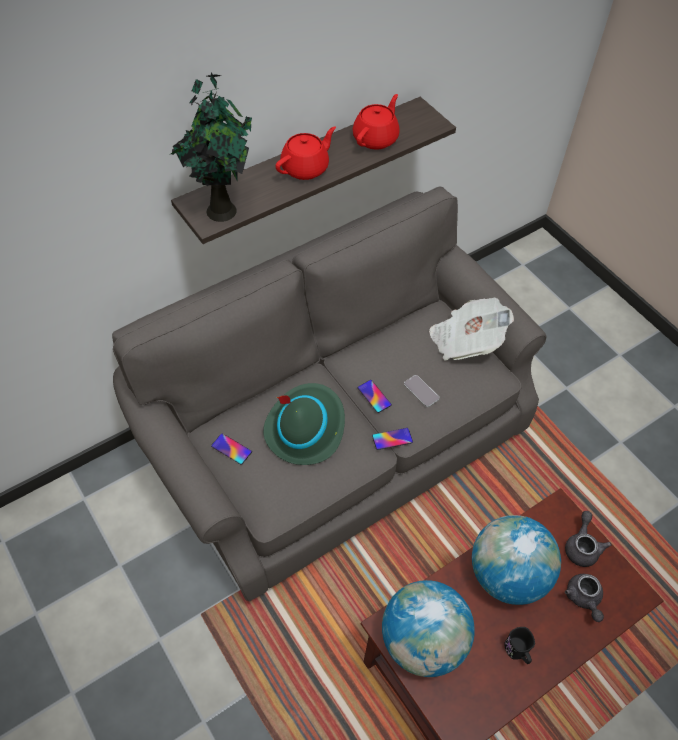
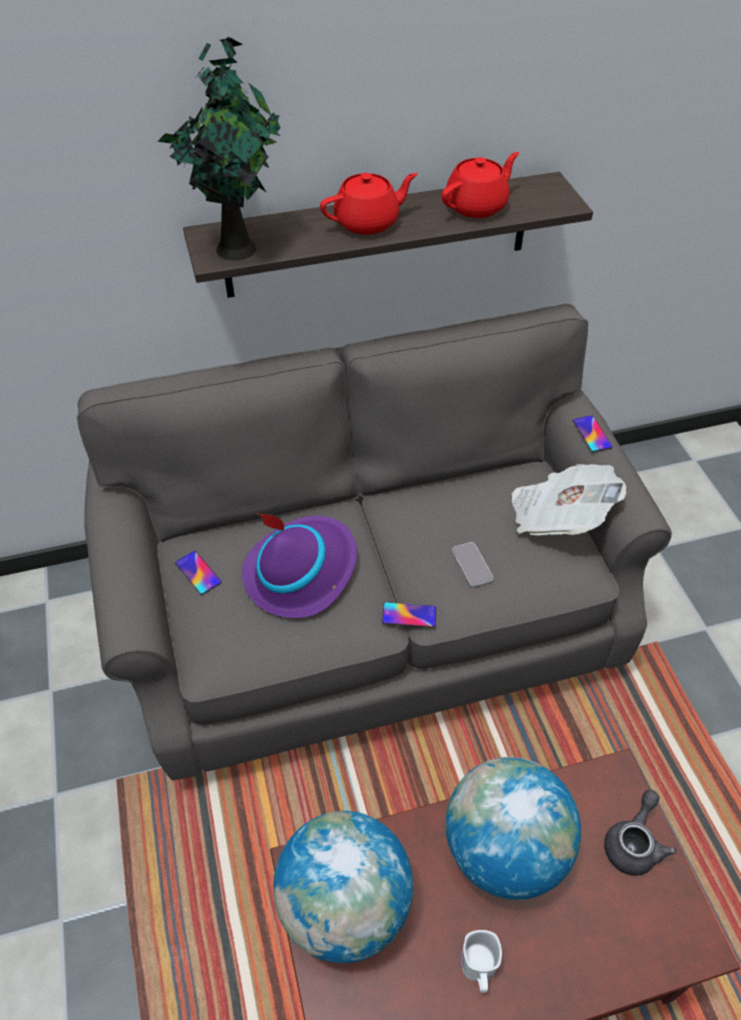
camera: 20 degrees right, 5 degrees down
(305, 427) = (301, 571): green hat -> purple hat
(374, 396) = (407, 555): phone -> phone (592, 434)
(518, 652) = (478, 969): black mug -> white mug
(583, 599) = (609, 922): grey teapot -> none

